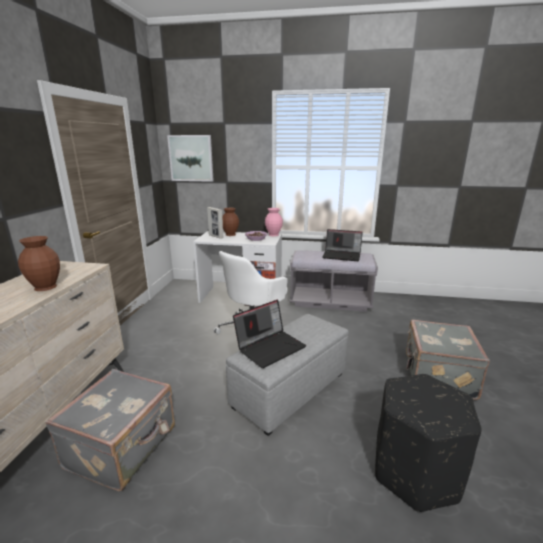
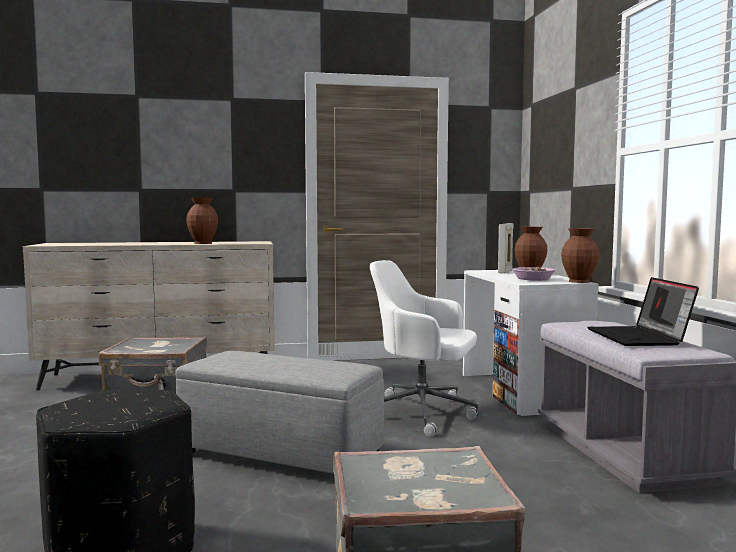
camera: 70 degrees right, 15 degrees down
(191, 158) = (542, 153): picture -> none
(270, 347) = (254, 357): laptop -> none
(273, 235) = (578, 281): pink vase -> brown vase

